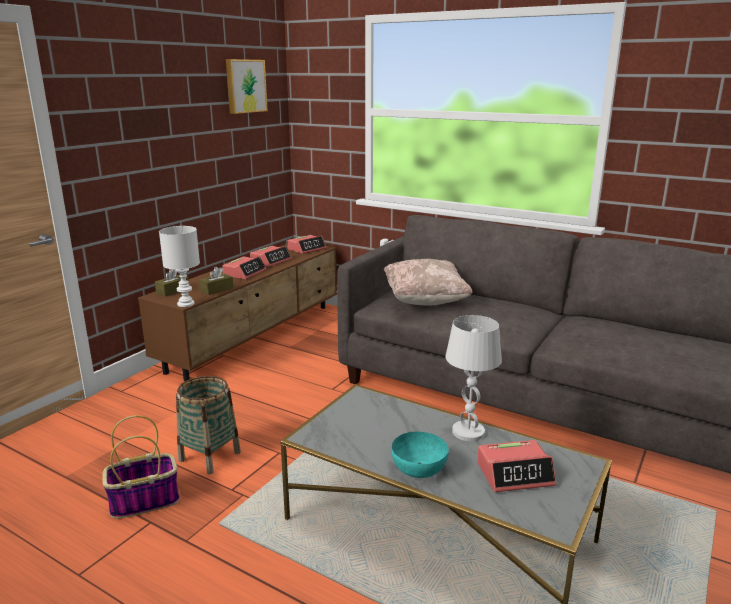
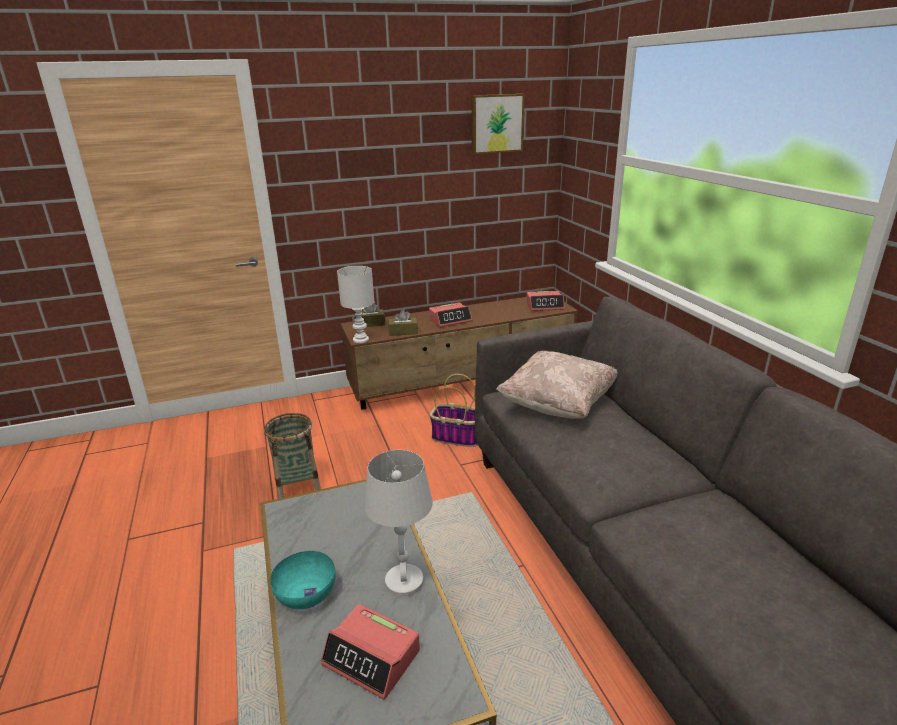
camera: 40 degrees right, 5 degrees up
(145, 501) = (220, 503): basket -> basket (457, 437)
(271, 261) = (491, 312): alarm clock -> none

